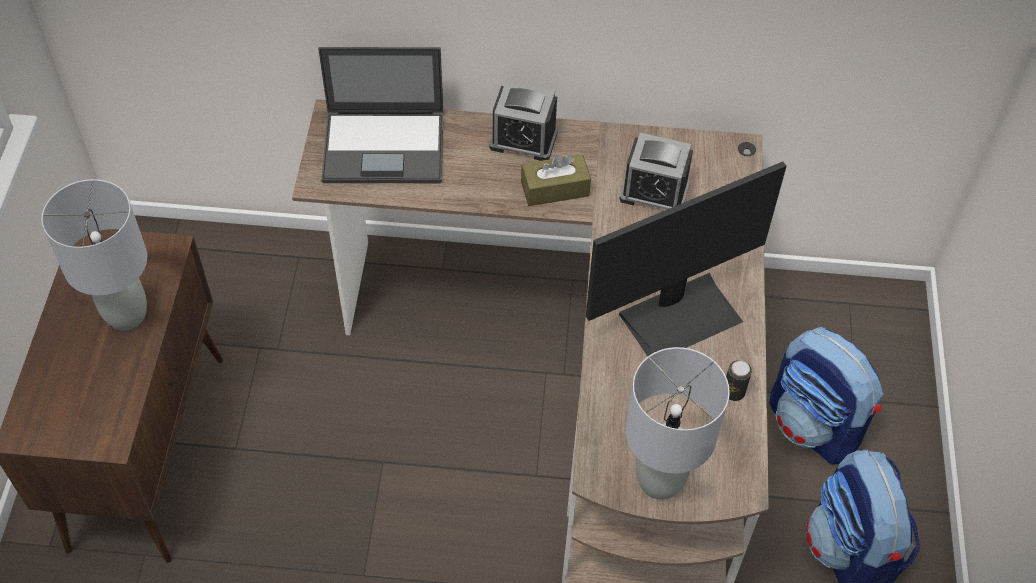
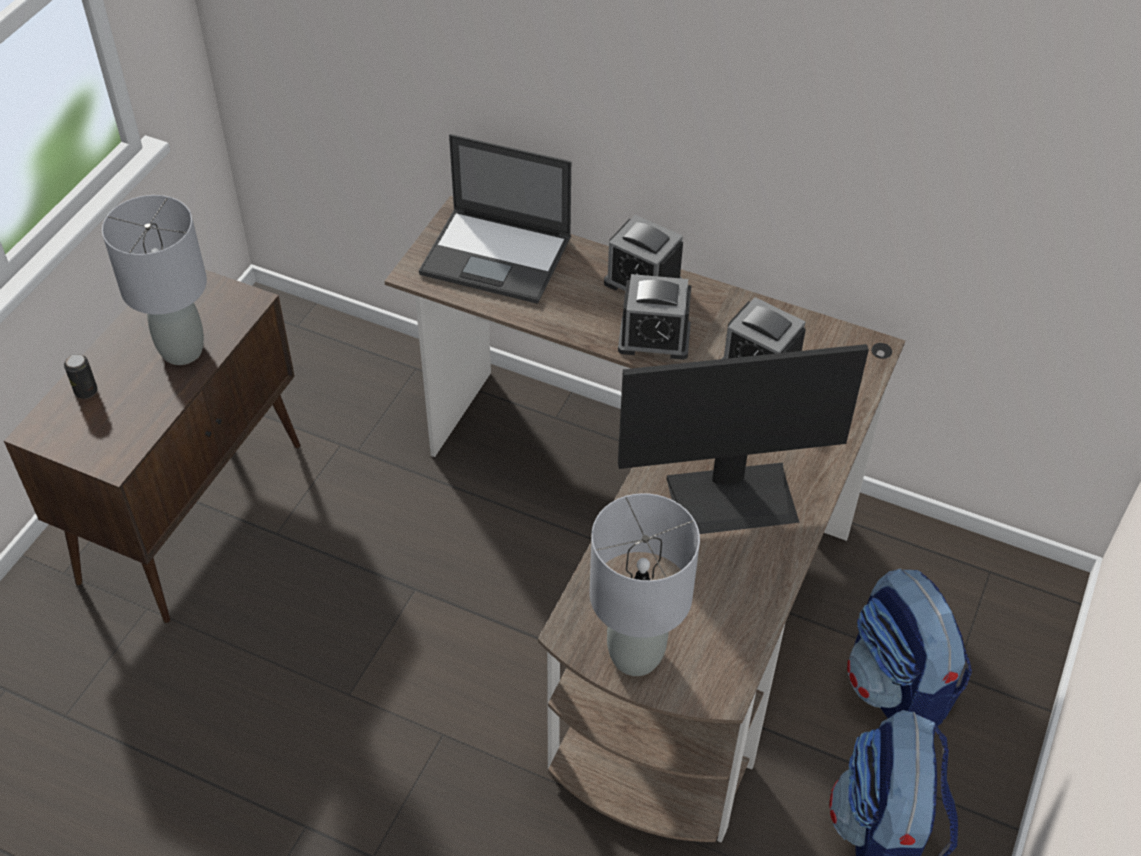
camera: 20 degrees right, 5 degrees down
(555, 189) = (654, 338): brown tissue box -> alarm clock
(733, 392) = (756, 590): can -> can (86, 391)

